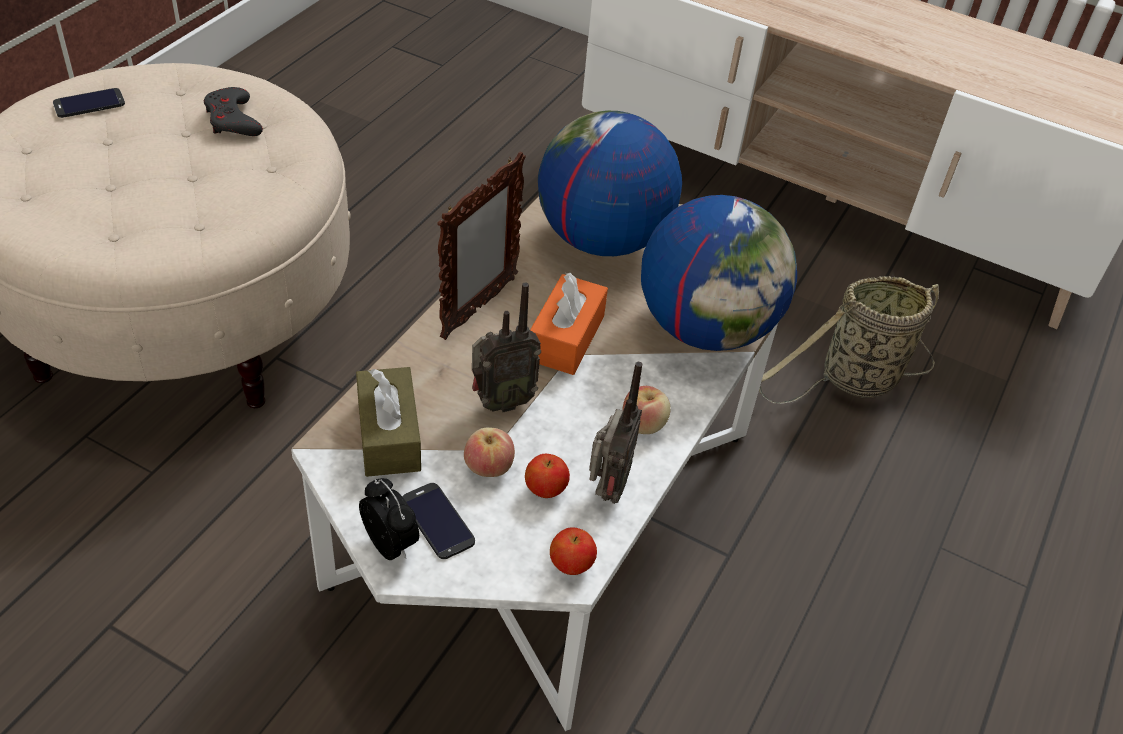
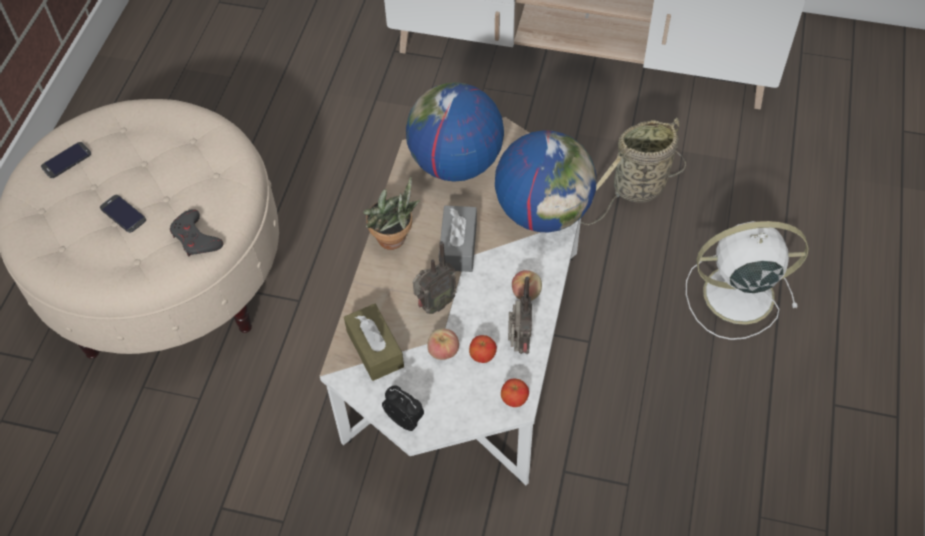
camera: 10 degrees left, 10 degrees up
(233, 119) = (172, 143): grey game controller -> grey game controller (196, 238)
(438, 521) = (427, 396): phone -> phone (123, 214)
(478, 308) = (395, 241): picture frame -> potted plant
(566, 338) = (458, 246): orange tissue box -> grey tissue box
(965, 553) = (735, 294): none -> white fan

